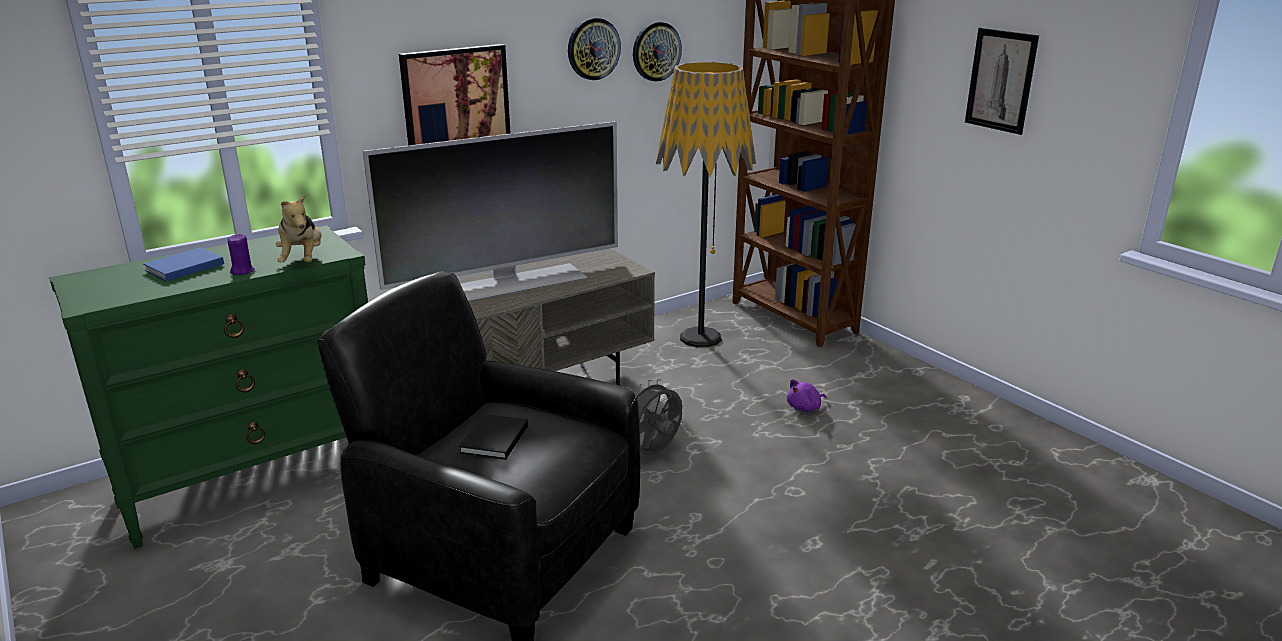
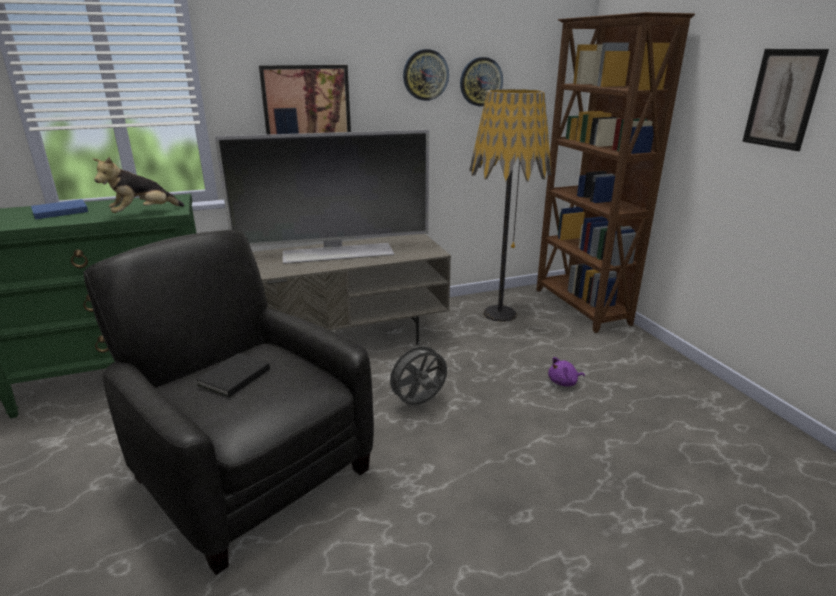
camera: 15 degrees right, 0 degrees up
(242, 271) = (93, 217): purple candle -> none
(303, 260) = (143, 214): plush toy -> plush toy turned 45 degrees clockwise

